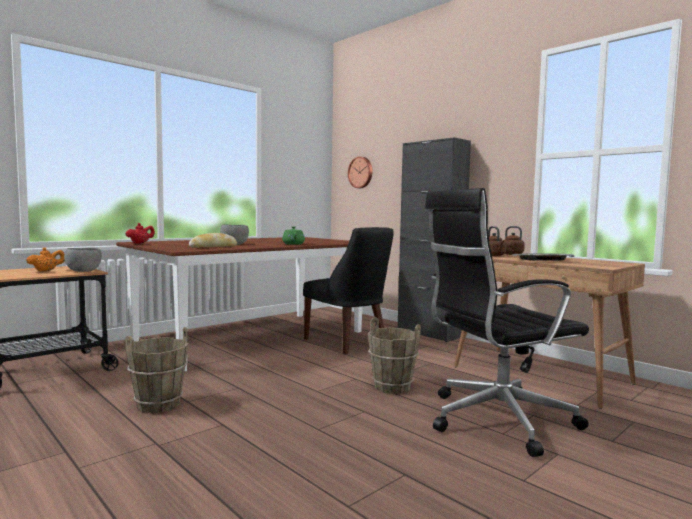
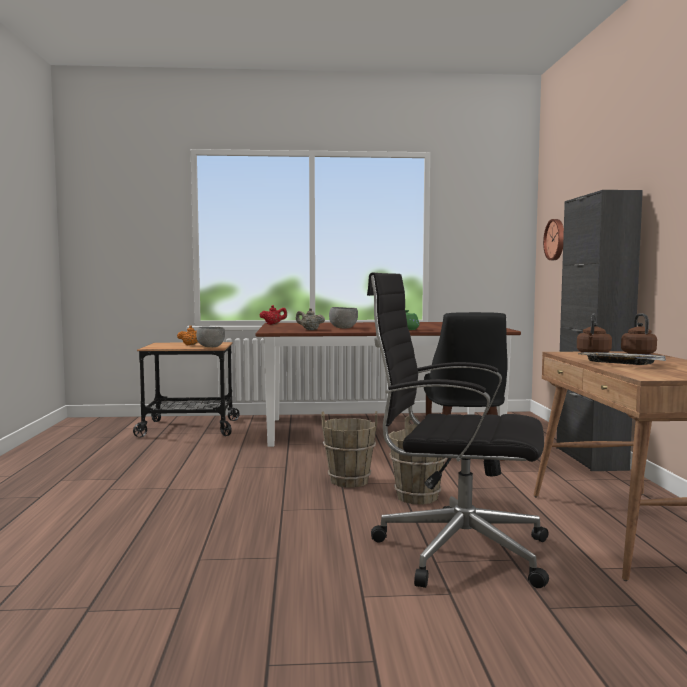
camera: 40 degrees right, 0 degrees up
(158, 404) = (212, 465): brown bucket -> brown bucket (349, 481)
(213, 247) = (310, 330): bread -> beige teapot

